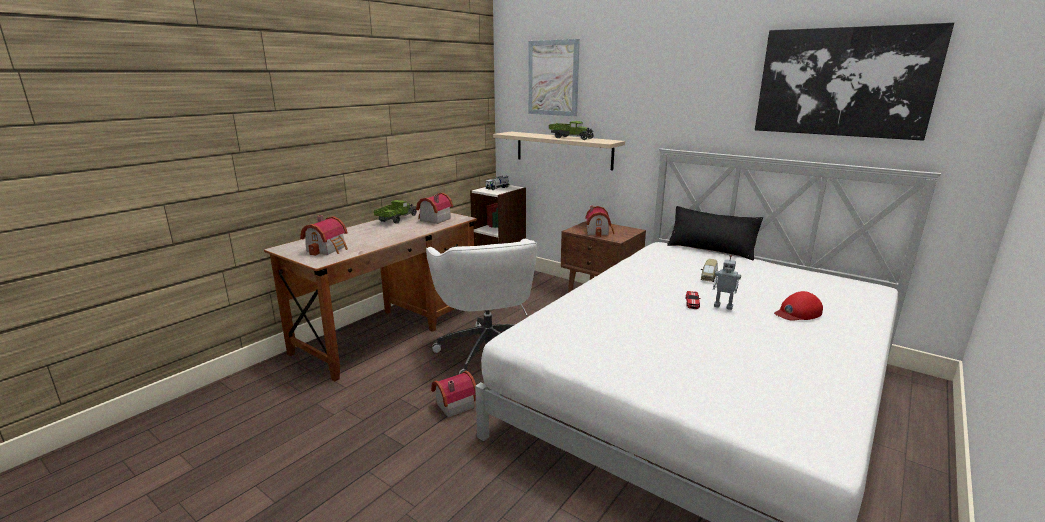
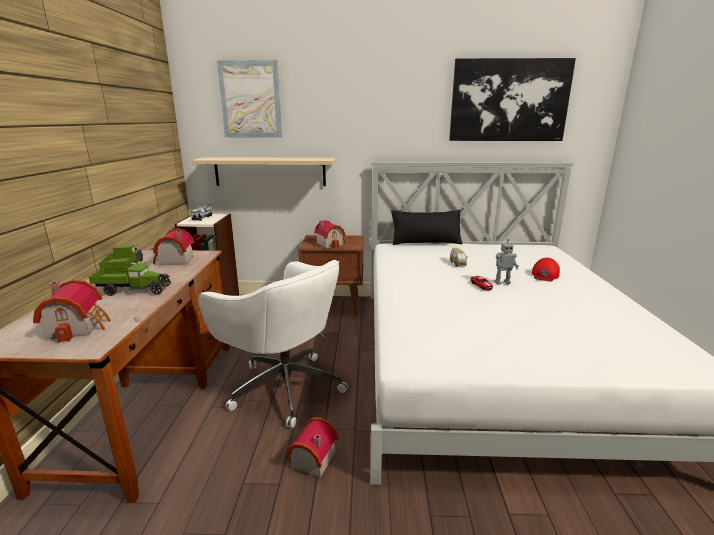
camera: 35 degrees left, 0 degrees up
(571, 138) = (283, 158): toy truck -> toy truck (133, 290)

